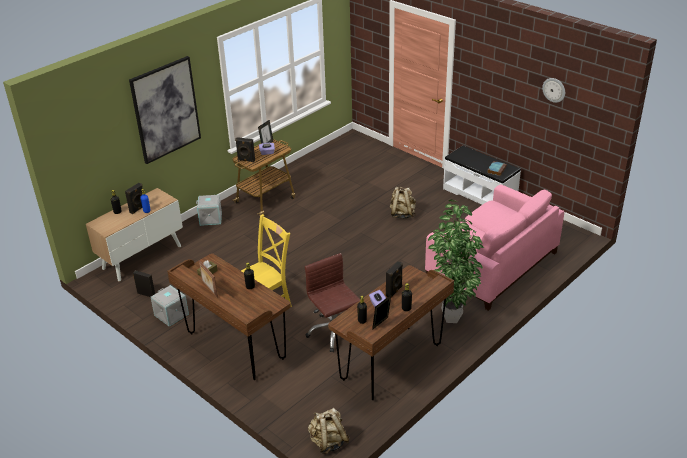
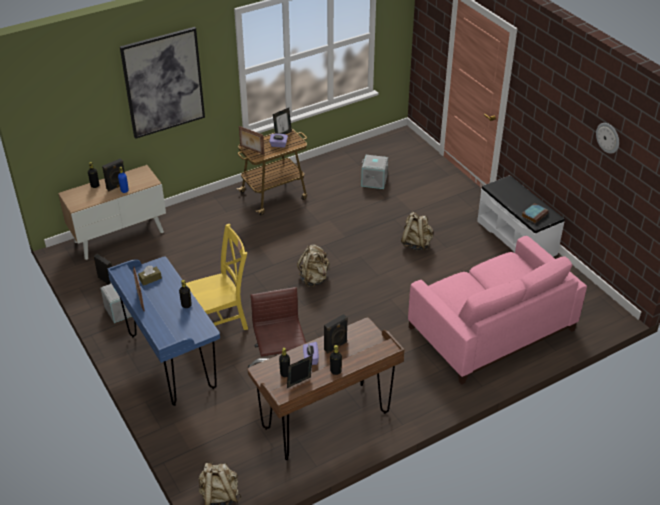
camera: 15 degrees right, 5 degrees up
(211, 218) = (207, 205): grey storage box -> grey storage box (374, 180)
(235, 346) = (171, 362): brown desk -> blue desk
(246, 160) = (251, 150): black speaker -> picture frame
(330, 256) = (314, 278): none -> beige backpack
(449, 319) = (413, 384): potted plant -> none

